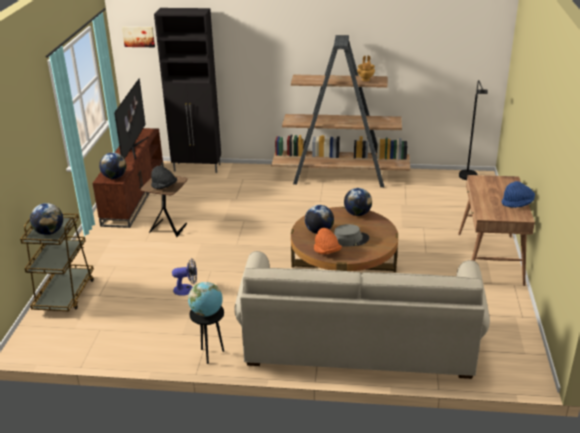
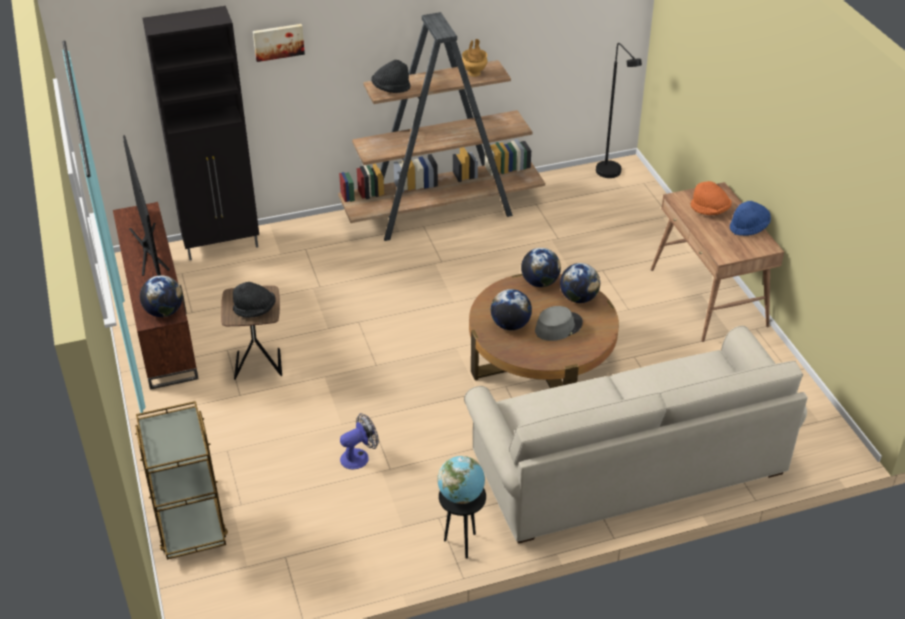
camera: 25 degrees left, 10 degrees up
(49, 232) = (175, 443): globe -> globe (578, 298)
(139, 36) = (106, 66): picture -> picture (278, 41)
(306, 79) = (391, 89): none -> black hat
(327, 251) = (541, 354): orange hat -> orange hat (710, 210)

